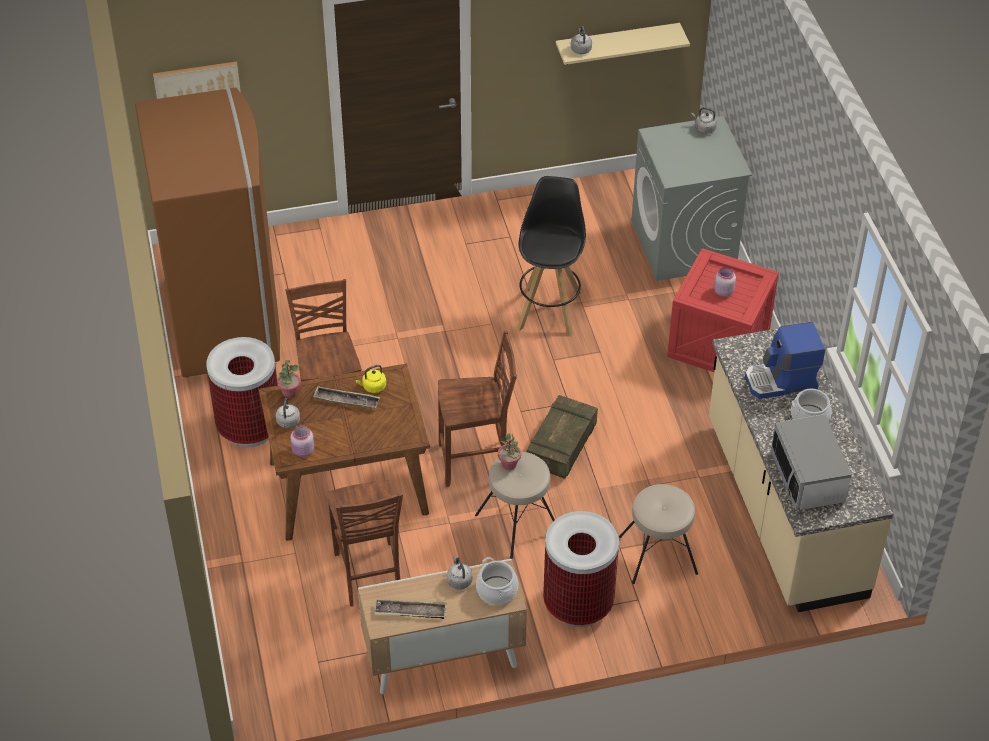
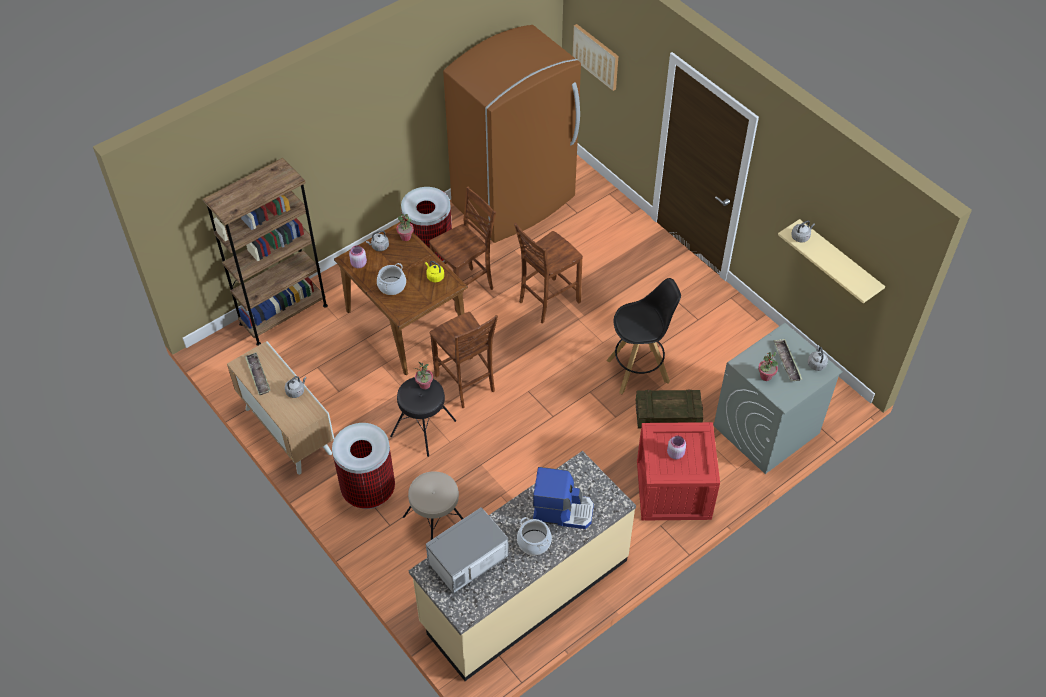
camera: 65 degrees right, 5 degrees up
(249, 607) = (283, 314): none -> brown bookcase
(346, 400) = (415, 268): tray -> tray (787, 362)
(369, 576) = (337, 364): brown chair -> brown chair (547, 301)
(497, 590) = (296, 415): cooking pot -> cooking pot (392, 286)
(518, 523) = (424, 428): beige stool -> black stool
(561, 446) = (508, 427): crate -> crate (667, 416)
(699, 169) = (765, 376): none -> potted plant
(781, 381) = (562, 510): coffee machine -> coffee machine turned 135 degrees clockwise

